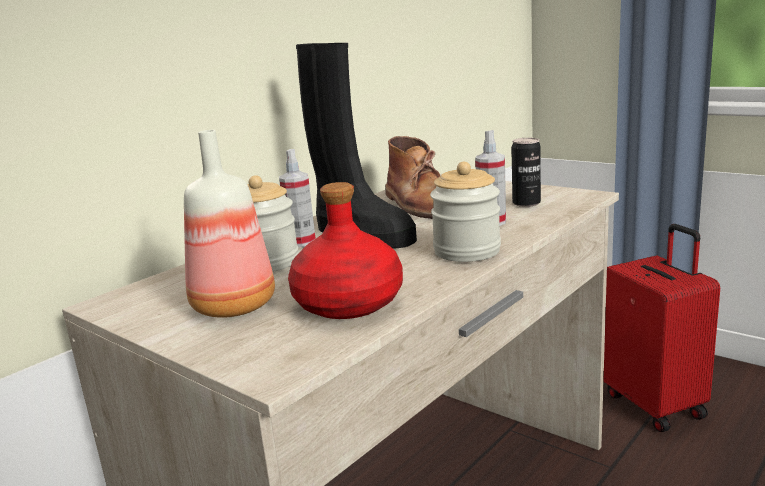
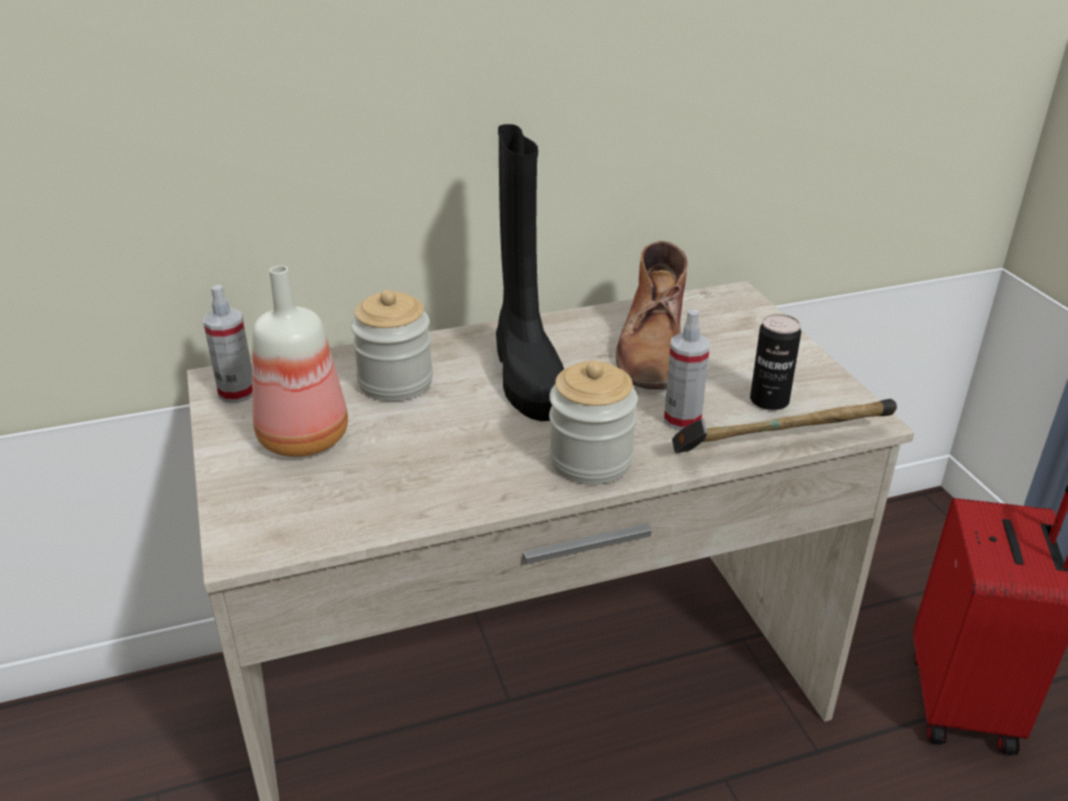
camera: 30 degrees right, 15 degrees up
(301, 242) = (460, 362): spray bottle -> spray bottle (237, 392)
(350, 303) = (394, 486): red bottle -> none
(562, 215) = (777, 446): none -> hammer

